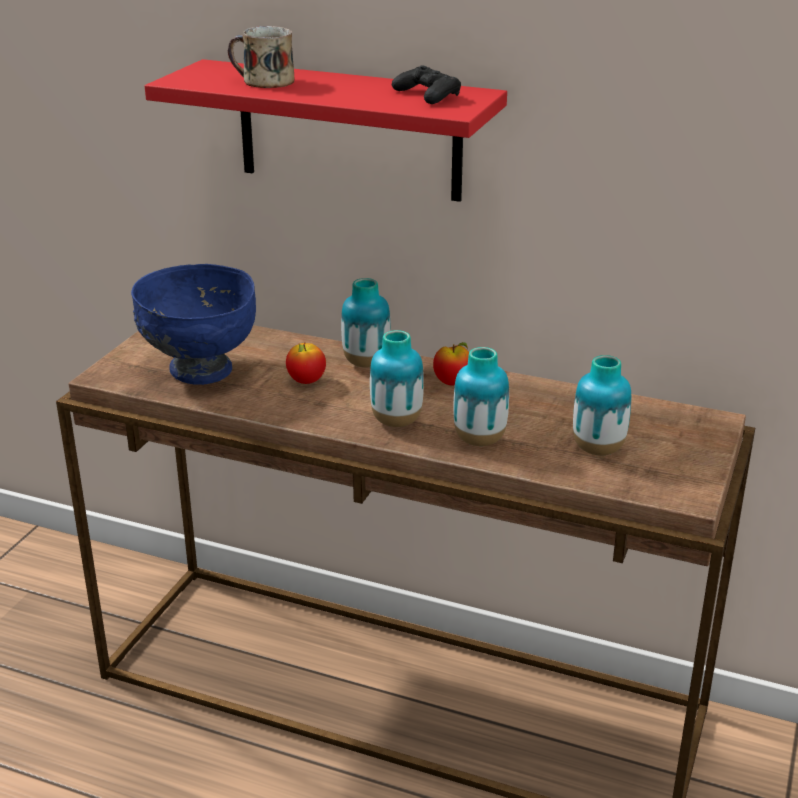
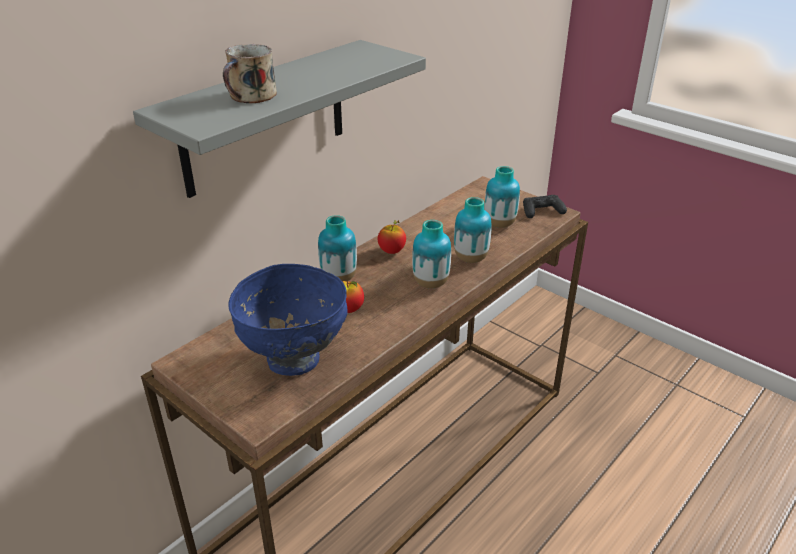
camera: 70 degrees left, 5 degrees up
(349, 130) = (265, 118): red shelf -> grey shelf
(427, 95) = (352, 57): black game controller -> black game controller (542, 211)

